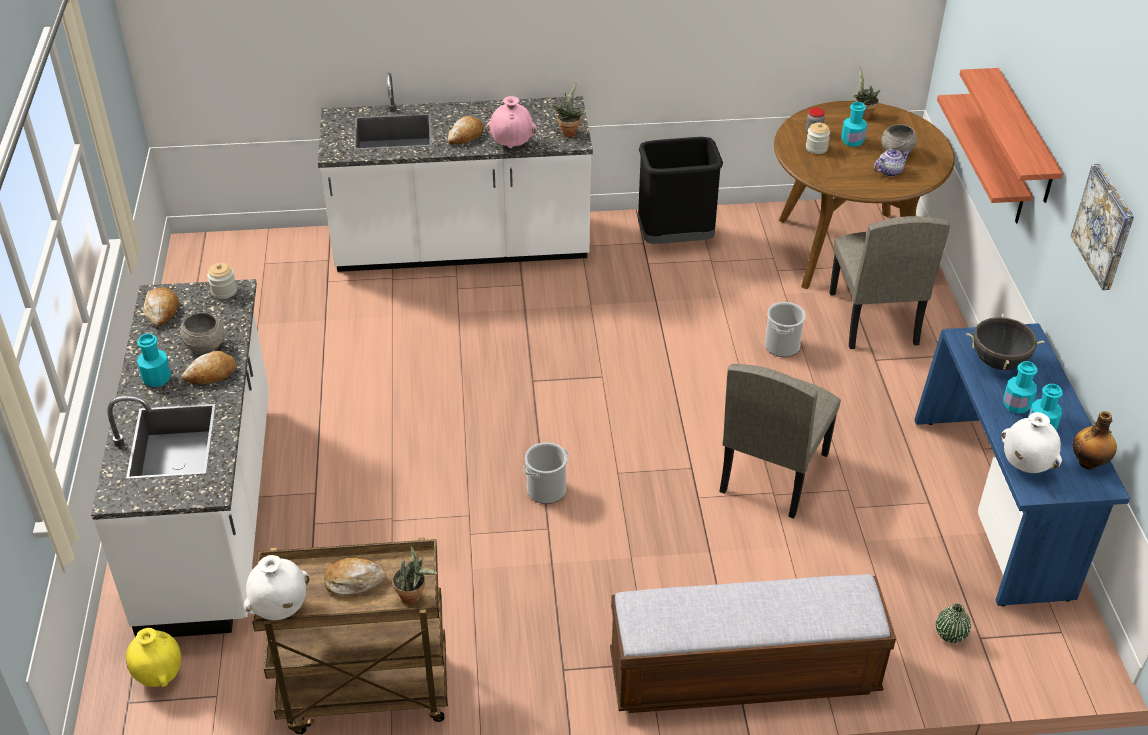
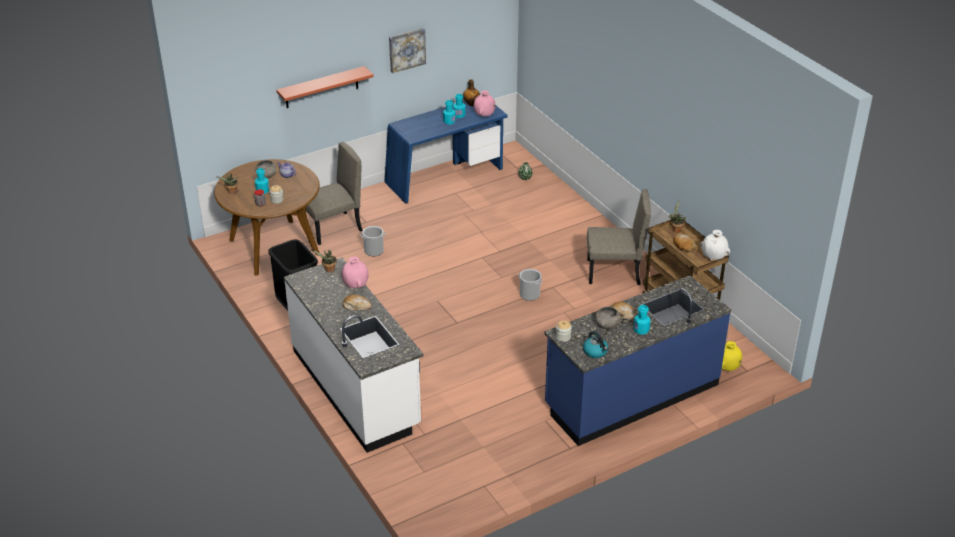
camera: 115 degrees left, 5 degrees down
(162, 311) = (595, 352): bread -> kettle
(212, 513) = (631, 396): white counter -> blue counter
(743, 675) = (586, 219): bench -> none
(773, 472) = (467, 235): beige chair -> beige chair (613, 272)
(997, 160) = (303, 119): shelf -> none
(998, 362) = (424, 128): black cooking pot -> none
(1025, 465) = (484, 116): white vase -> pink vase

